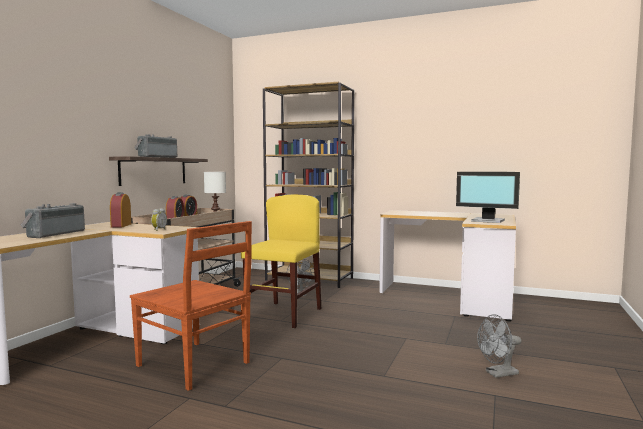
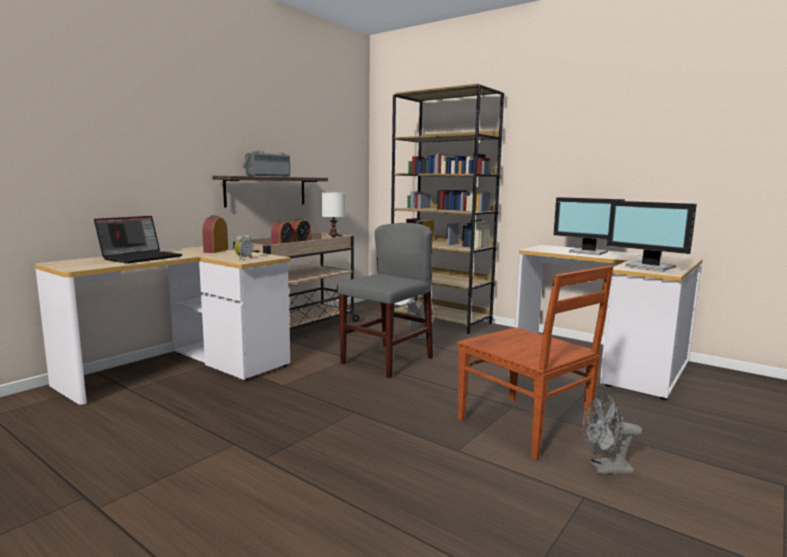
camera: 15 degrees right, 5 degrees up
(54, 234) = (141, 257): radio -> laptop
(194, 365) = (260, 408): brown chair -> brown chair (525, 427)
(284, 314) = (387, 360): yellow chair -> grey chair
(433, 213) = (588, 252): none -> monitor

